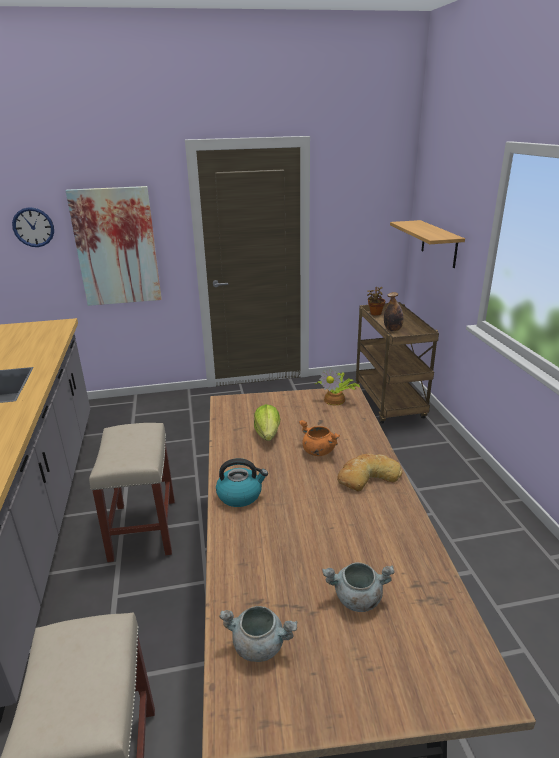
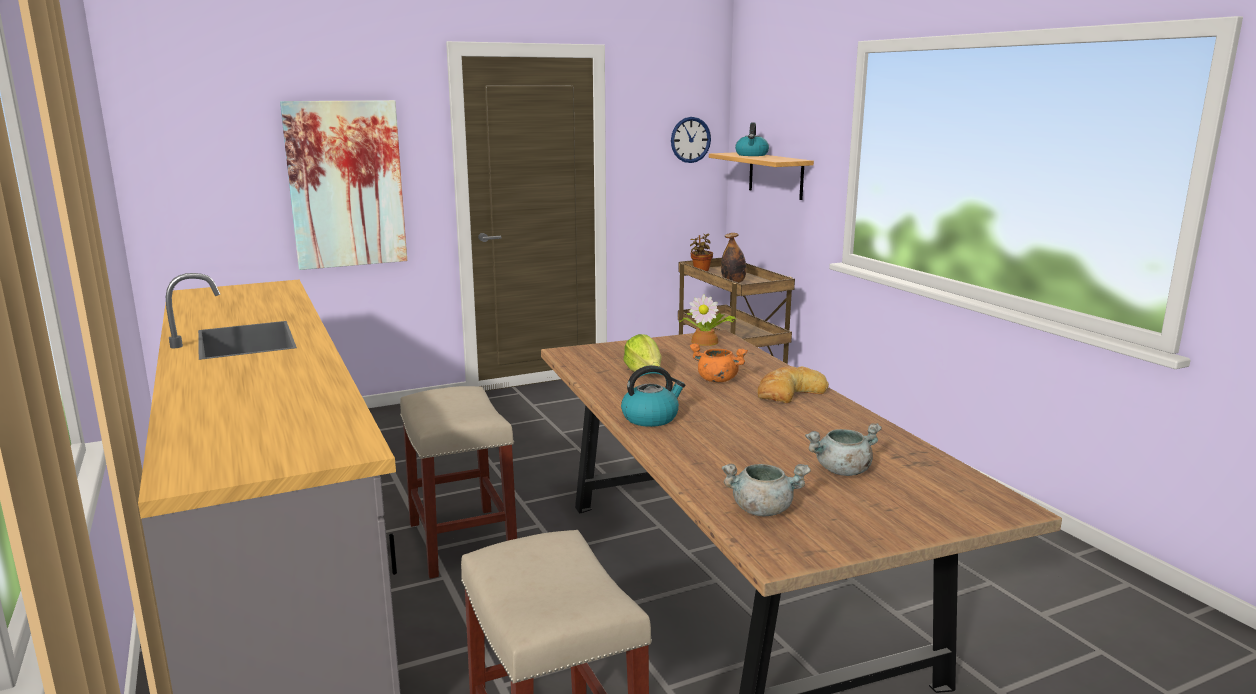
camera: 15 degrees left, 10 degrees down
(33, 227) = (227, 153): wall clock -> wall clock (690, 140)
(421, 226) = (751, 155): none -> kettle

